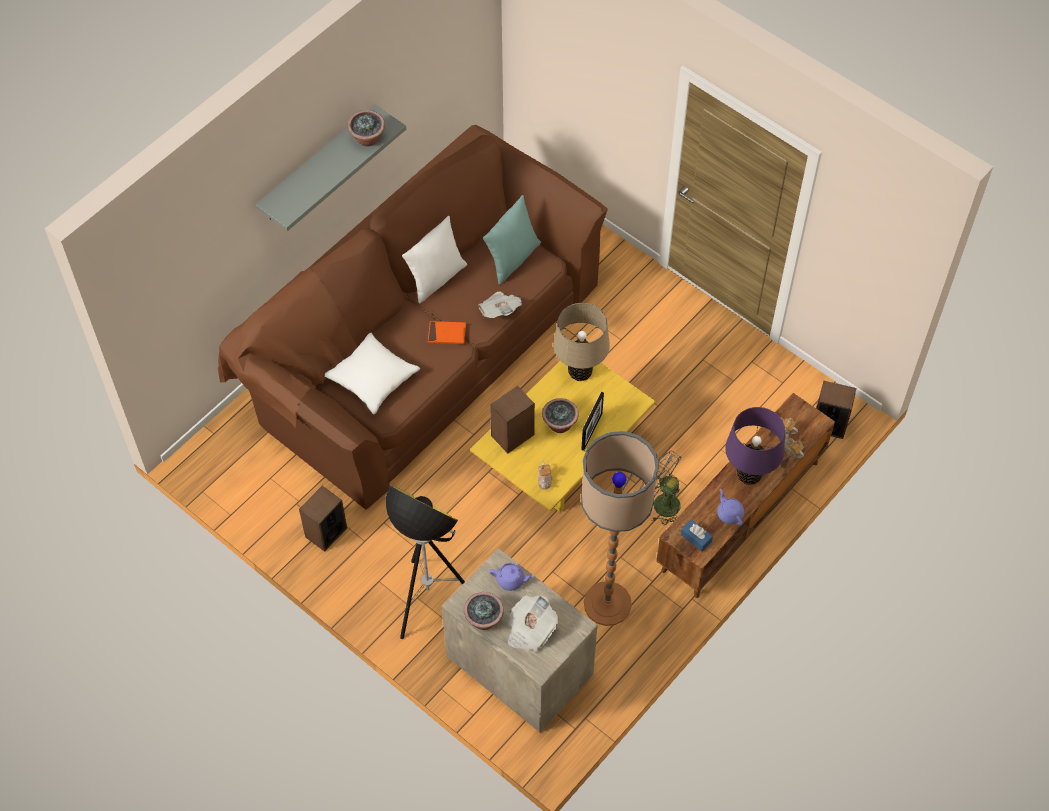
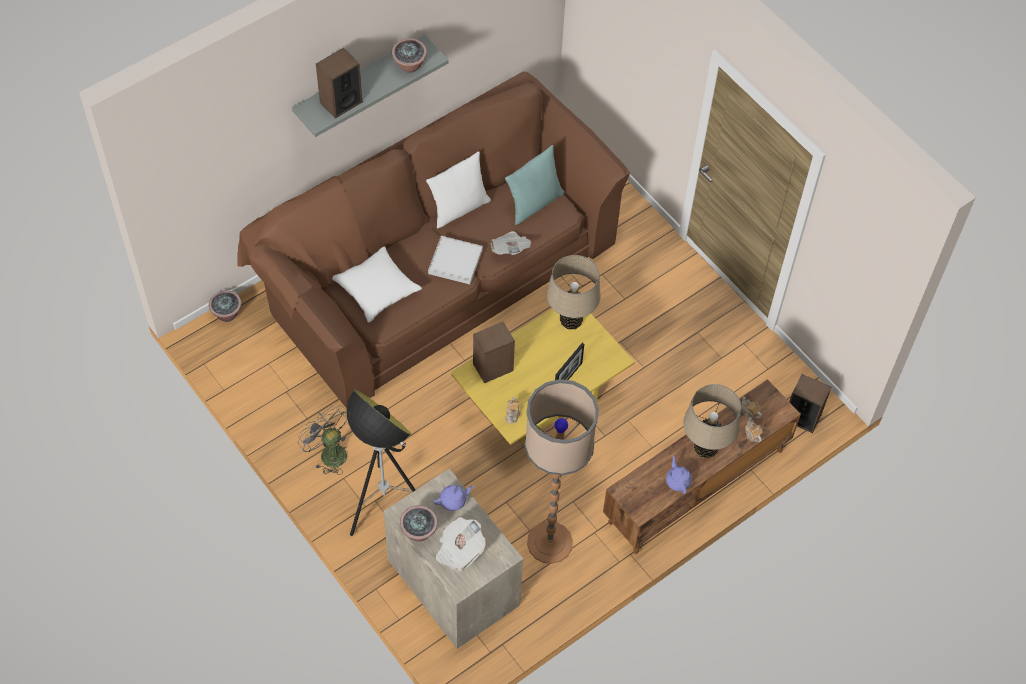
camera: 10 degrees right, 0 degrees up
(326, 532) = (306, 423): speaker -> speaker (341, 102)
(447, 334) = (455, 261): orange book -> white tray
(511, 580) = (453, 500): purple teapot -> purple teapot turned 45 degrees counterclockwise
(559, 424) = (539, 366): potted plant -> potted plant (227, 314)
(660, 503) = (623, 458): grey fan -> grey fan (328, 452)
(696, 538) = (640, 497): blue tissue box -> none
(749, 475) = (705, 448): purple table lamp -> beige table lamp

